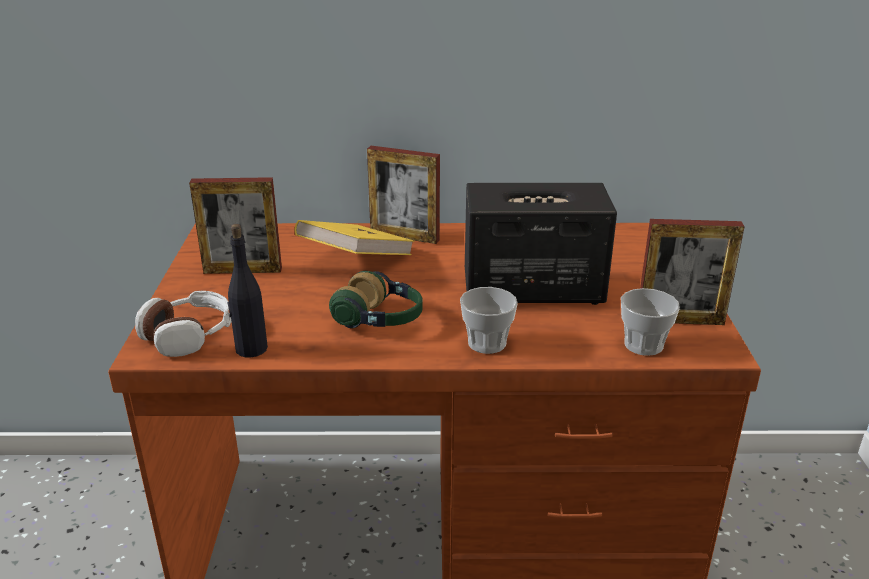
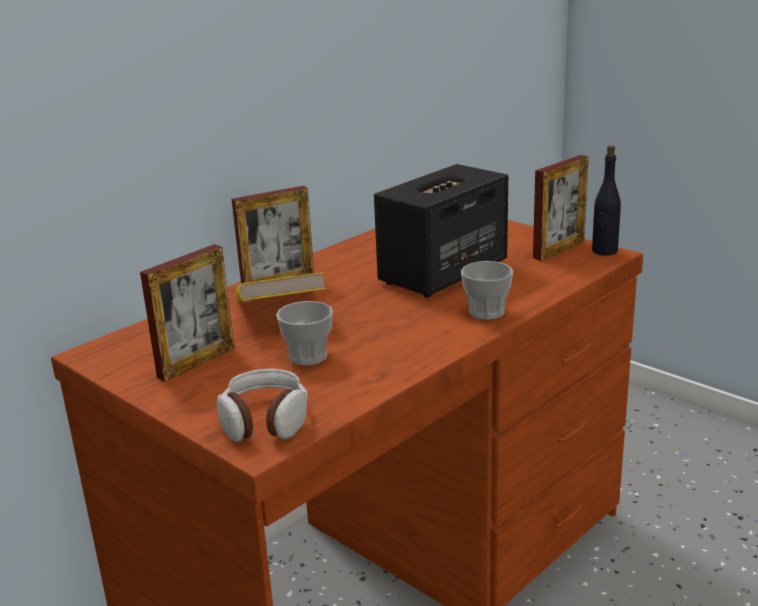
camera: 45 degrees left, 5 degrees down
(251, 349) = (339, 399): black bottle -> black bottle (604, 251)
(380, 320) = (389, 336): headphones -> none
(643, 345) = (569, 270): cup -> cup (308, 356)

